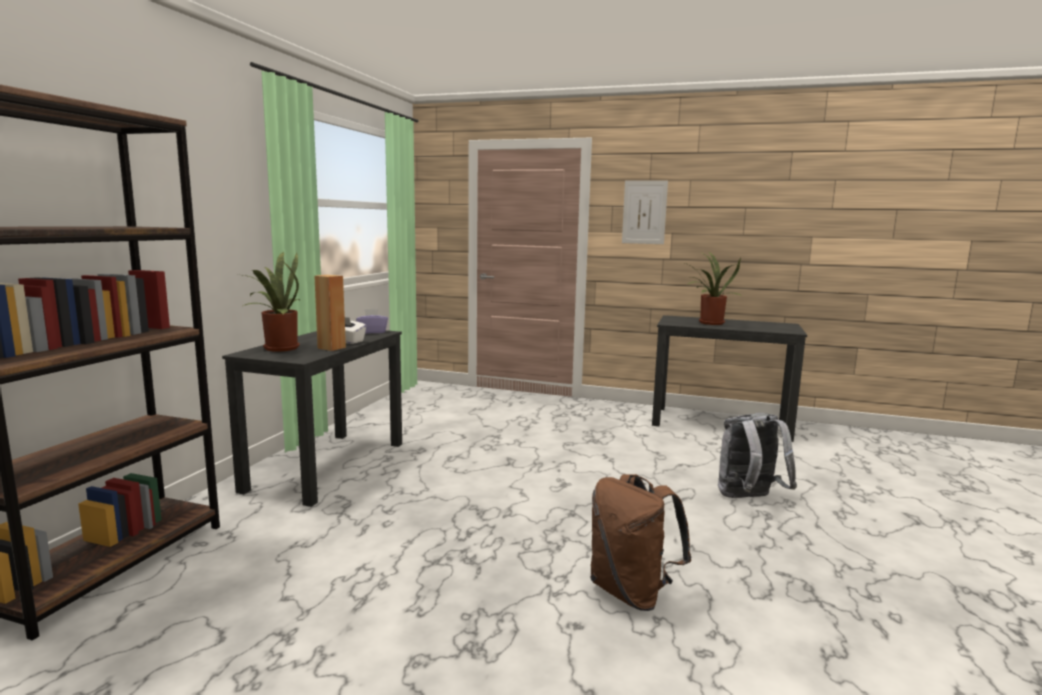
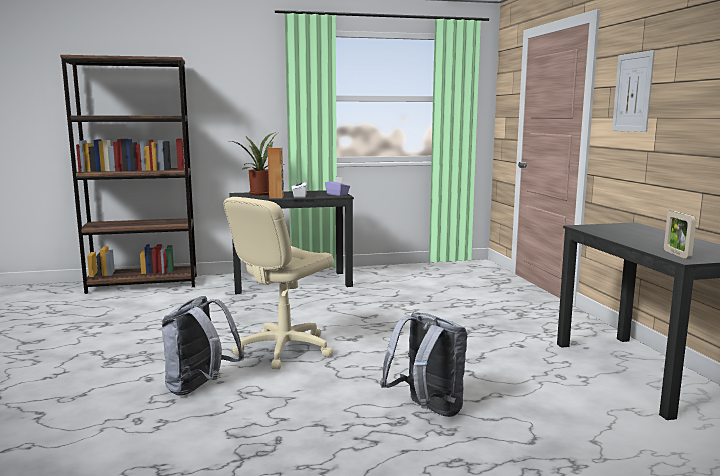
camera: 60 degrees right, 0 degrees up
(558, 521) = (284, 349): none -> beige office chair
(632, 592) = (200, 388): brown backpack -> grey backpack
(709, 323) = (632, 234): potted plant -> none
(778, 330) = (677, 254): none -> picture frame

